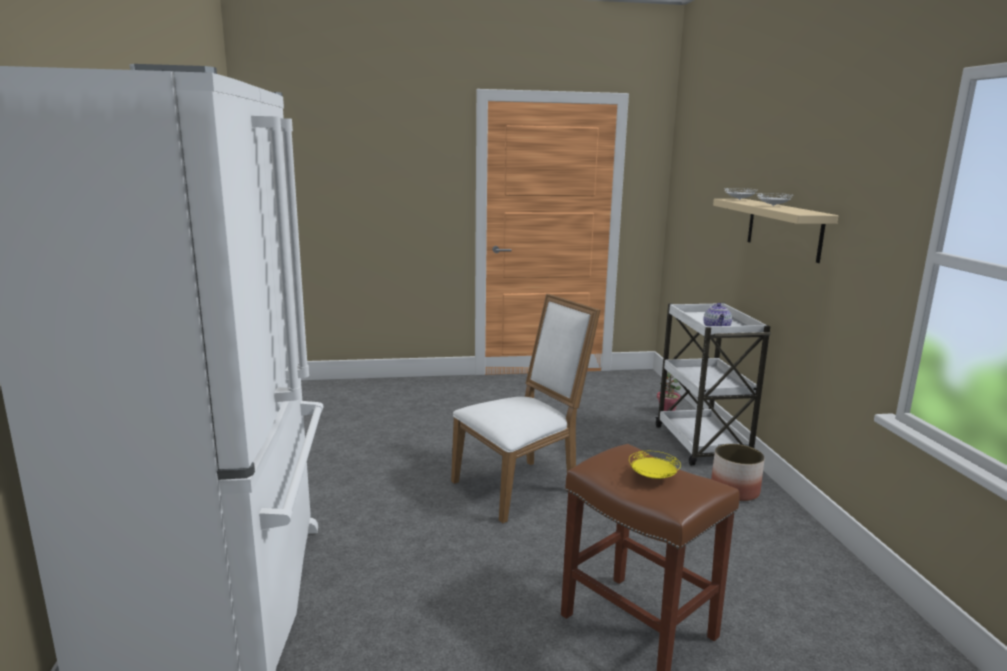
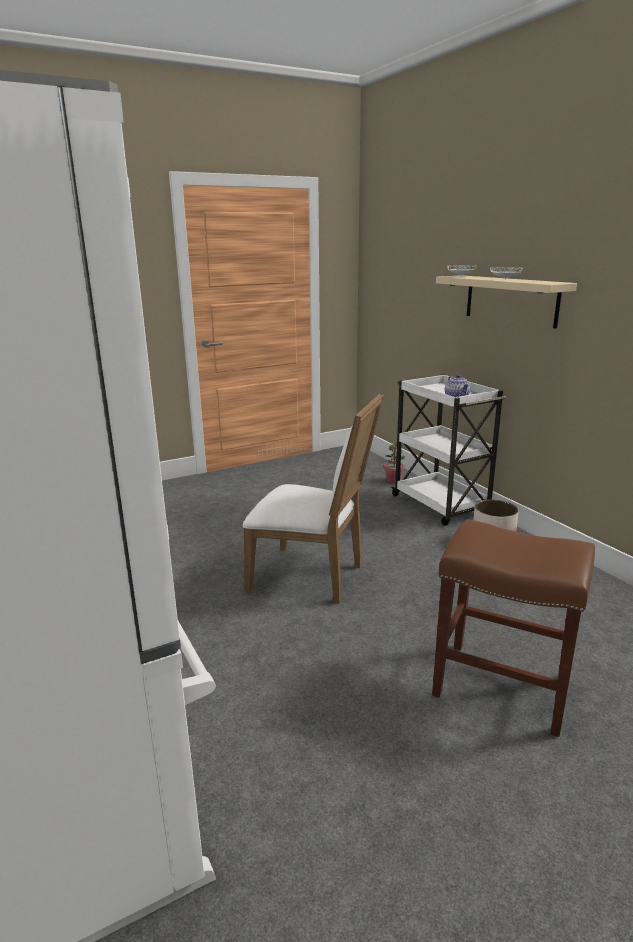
camera: 20 degrees left, 5 degrees up
(521, 486) = (313, 577): white chair -> white chair turned 75 degrees clockwise
(653, 477) = (522, 547): yellow plate -> none

